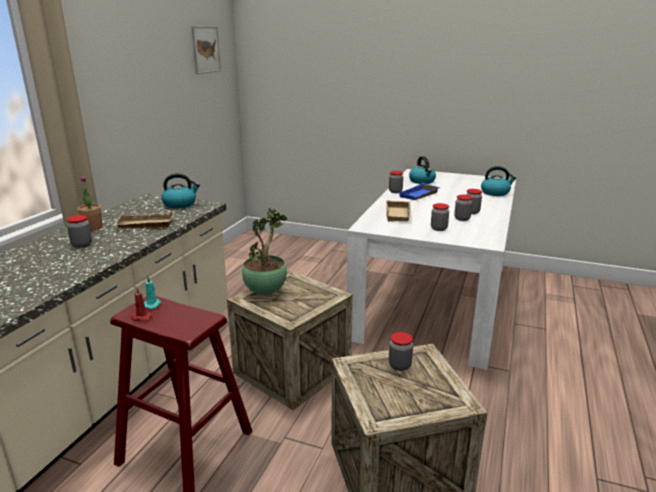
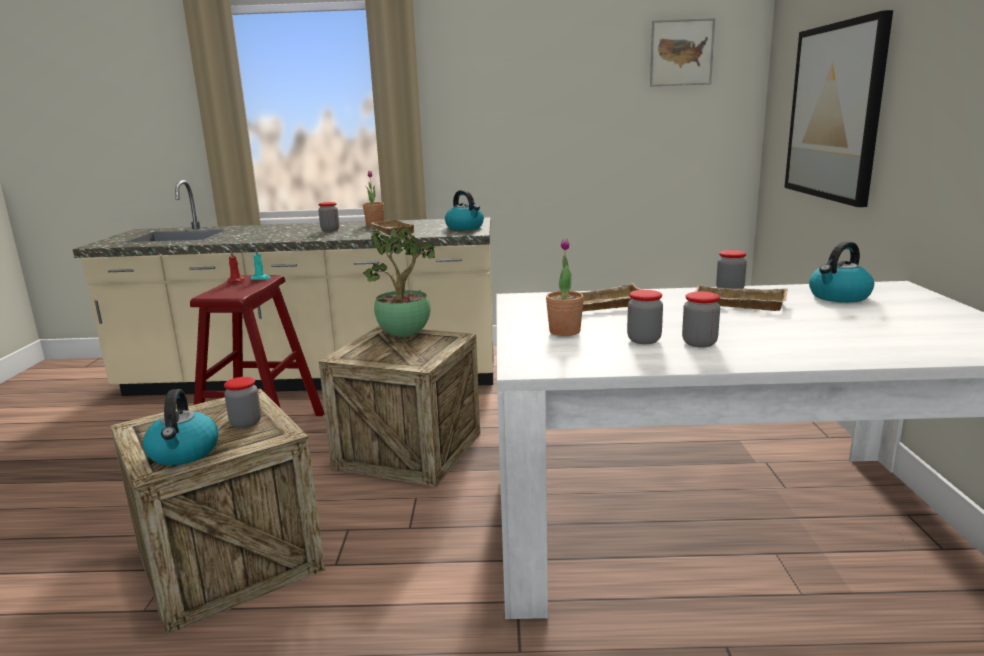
camera: 70 degrees right, 5 degrees down
(328, 91) = (835, 112): none -> picture
(419, 195) = (737, 304): blue tray -> beige tray
(438, 228) = (564, 331): jar -> potted plant
(495, 193) = (893, 350): kettle -> kettle (184, 453)

